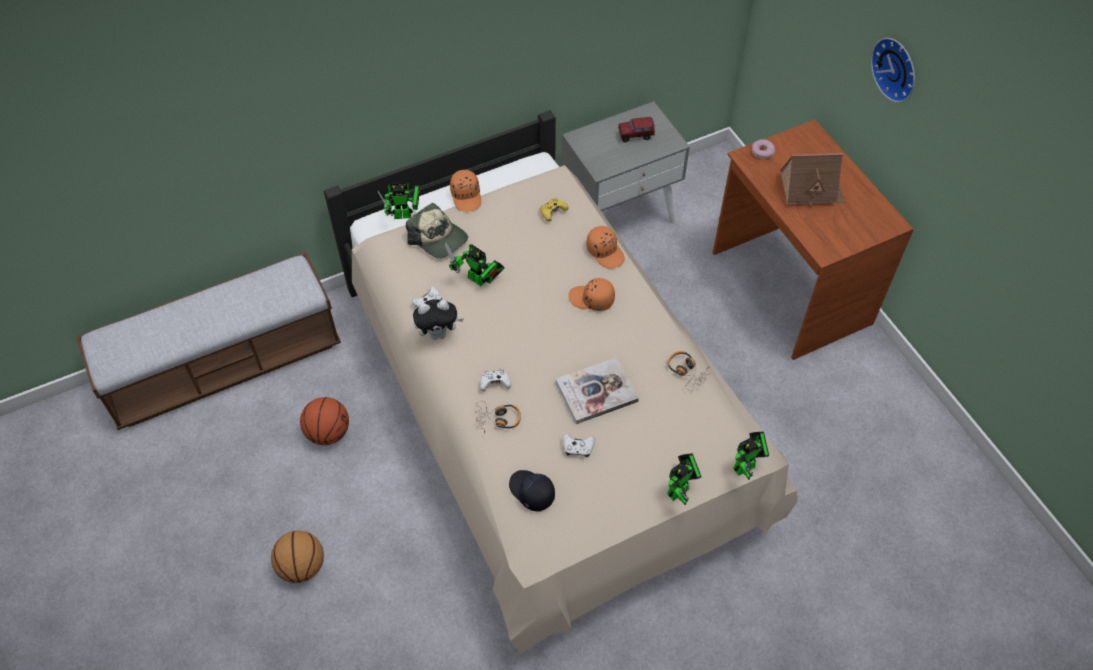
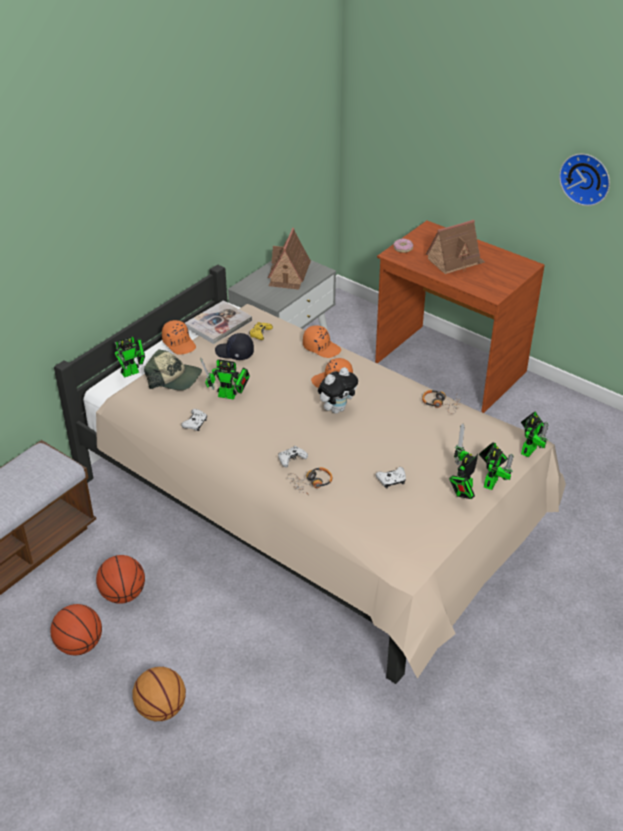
camera: 25 degrees left, 15 degrees down
(266, 470) = (79, 645): none -> basketball
(439, 334) = (219, 442): plush toy -> plush toy (337, 409)
(531, 492) = (374, 523): black cap -> black cap (234, 353)
(596, 392) = (380, 439): book -> book (218, 324)
(635, 136) = (288, 275): toy truck -> toy house
(641, 490) = (462, 492): none -> toy robot
(897, 68) = (494, 140): wall clock -> wall clock (586, 178)

